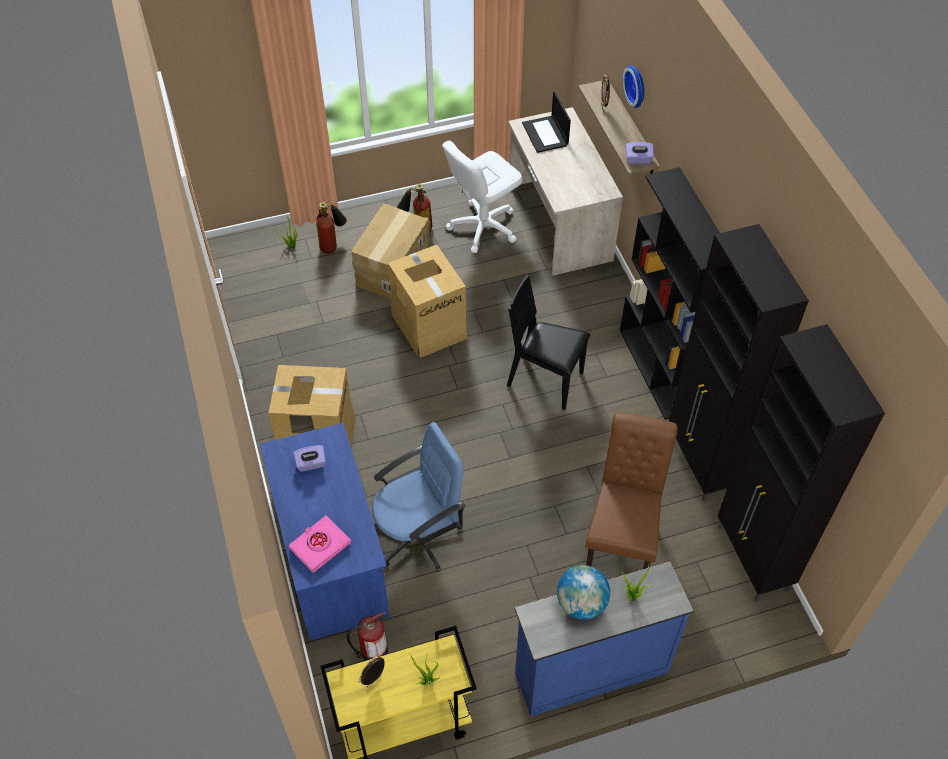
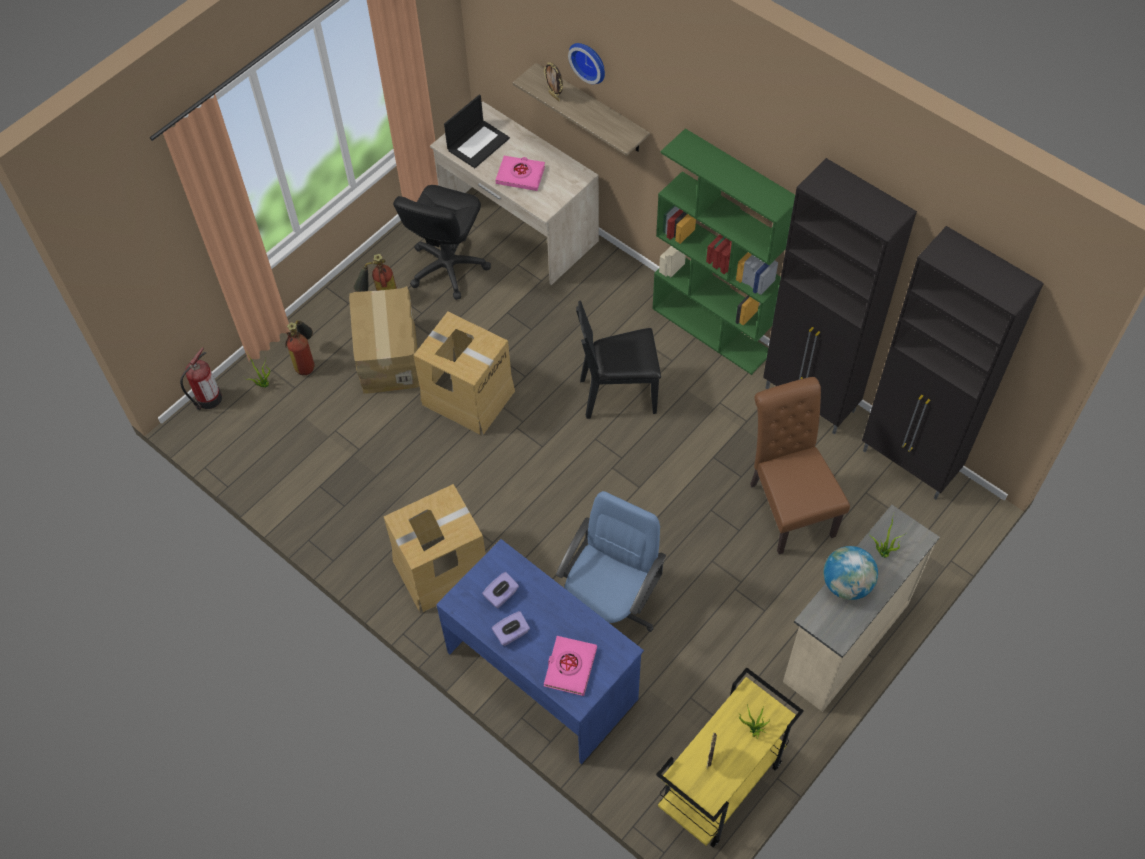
camera: 30 degrees left, 5 degrees up
(372, 651) = (645, 739): fire extinguisher -> fire extinguisher (208, 399)
(483, 227) = (447, 267): white office chair -> black office chair
(545, 134) = (478, 143): laptop -> laptop turned 90 degrees counterclockwise
(561, 171) = (520, 175): none -> pink book
(589, 671) = (843, 642): blue dresser -> beige dresser
(638, 159) = (625, 135): purple tissue box -> purple tissue box (511, 634)
(657, 370) = (712, 330): black bookcase -> green bookcase

